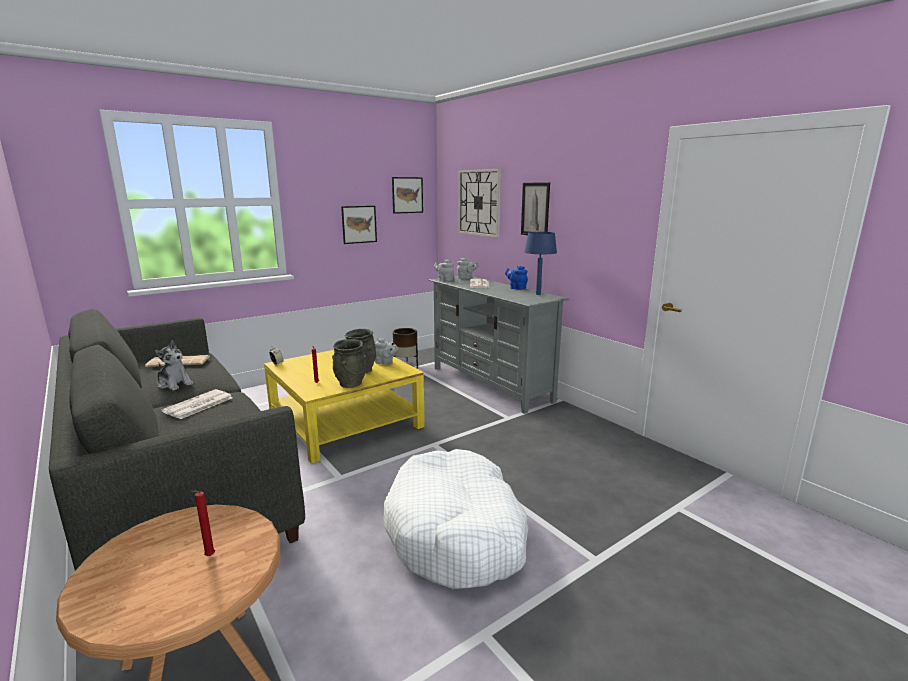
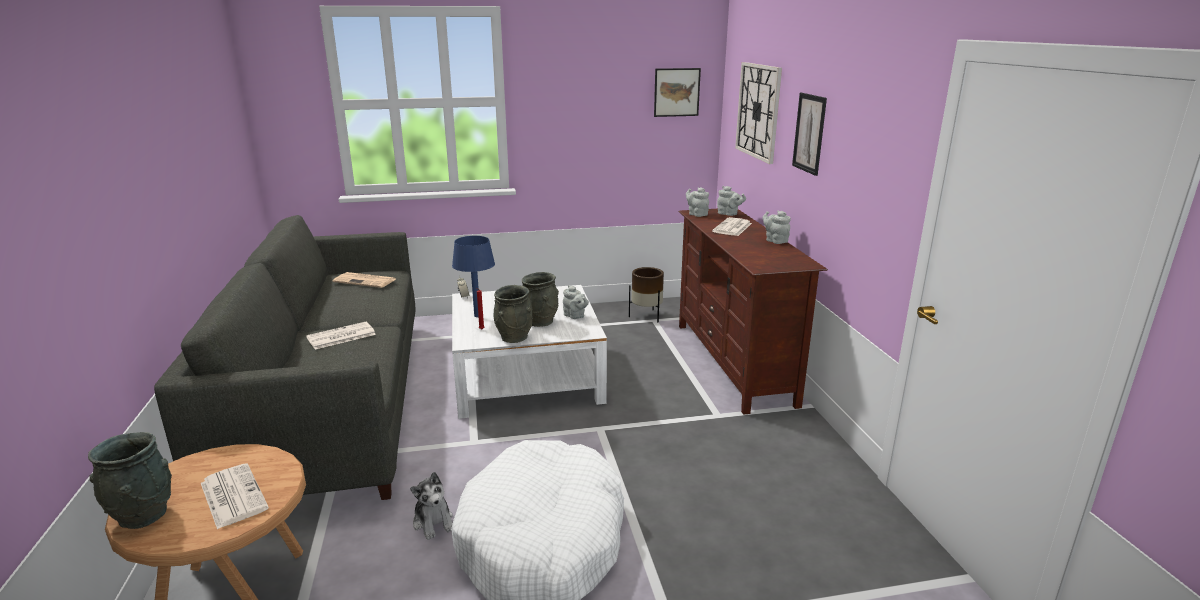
camera: 25 degrees right, 5 degrees up
(112, 606) = (144, 515): none -> grey vase
(174, 384) = (342, 307): plush toy -> plush toy (434, 522)
(208, 557) = (232, 495): red candle -> newspaper
(345, 421) = (526, 376): yellow coffee table -> white coffee table
(359, 224) = (605, 130): picture -> none
(491, 384) = (734, 363): grey tv stand -> brown tv stand
(516, 288) = (775, 240): blue teapot -> grey teapot
(538, 294) = (790, 256): blue table lamp -> blue table lamp (476, 316)

